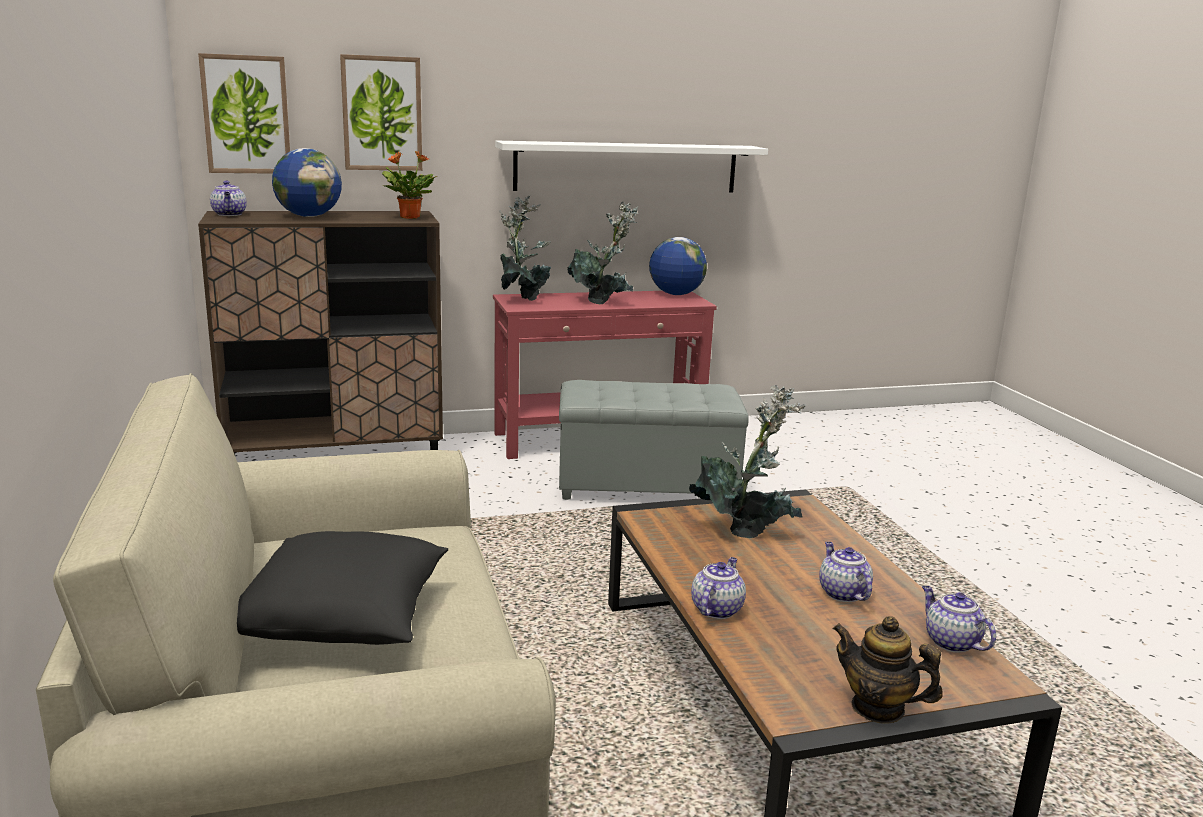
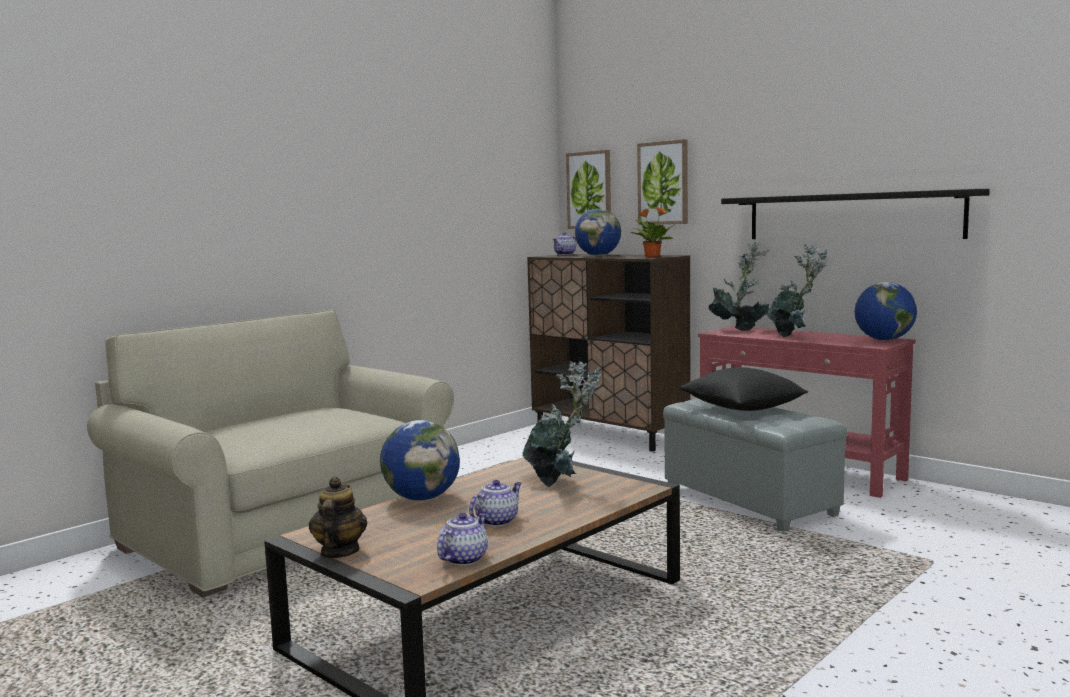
camera: 60 degrees right, 10 degrees down
(343, 622) = (258, 427): black pillow -> black pillow (743, 409)
(627, 167) = (851, 216): white shelf -> black shelf
(716, 609) = (422, 498): teapot -> globe

